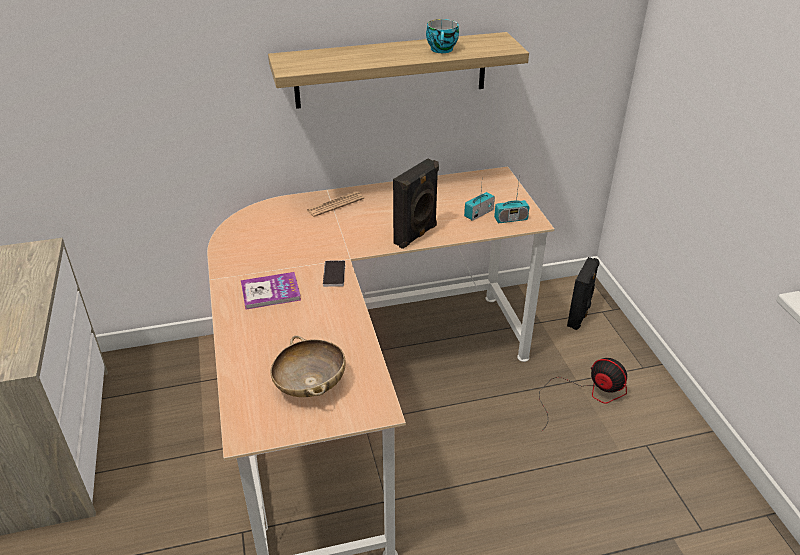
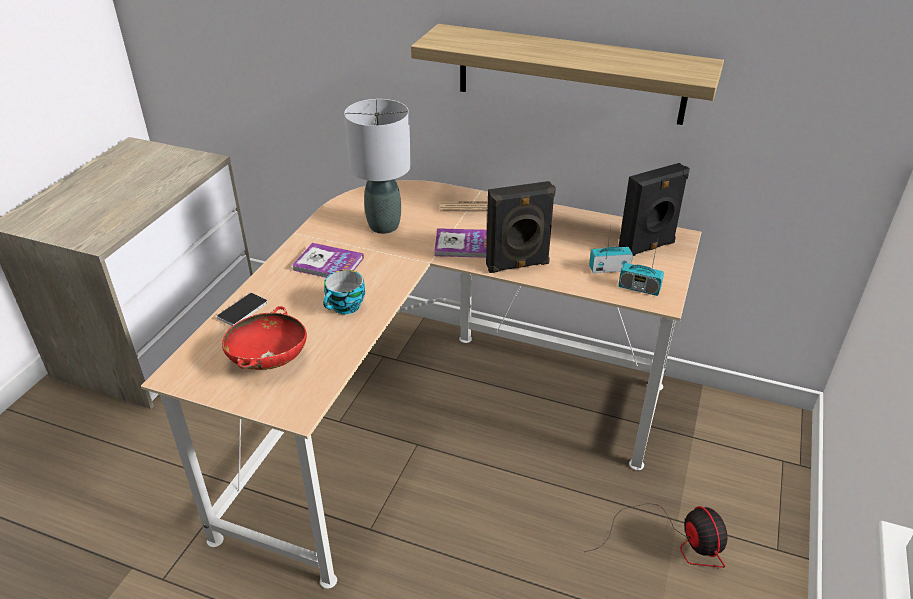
camera: 35 degrees right, 0 degrees up
(281, 245) = (383, 226): none -> grey table lamp
(310, 385) = (268, 360): beige bowl -> red bowl
(334, 274) = (399, 271): phone -> phone (242, 310)
(361, 235) = (463, 245): none -> book
(442, 50) = (615, 60): cup -> cup (345, 307)
(579, 316) = (747, 452): black speaker -> black speaker (647, 248)

